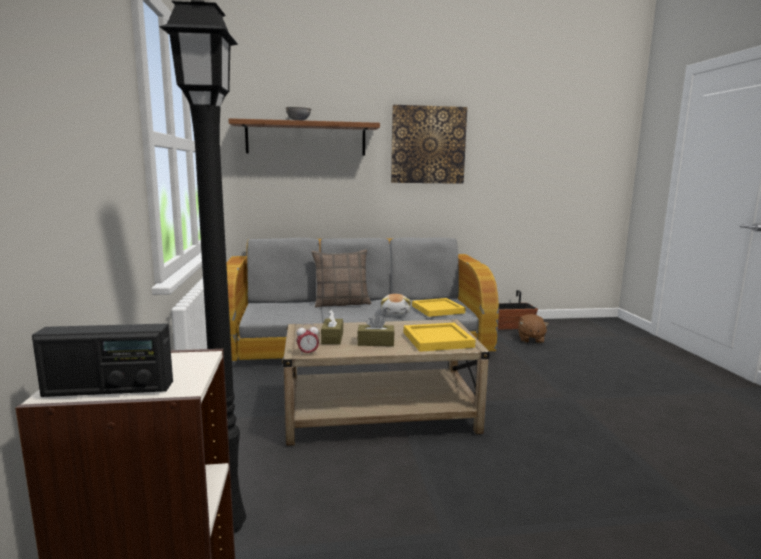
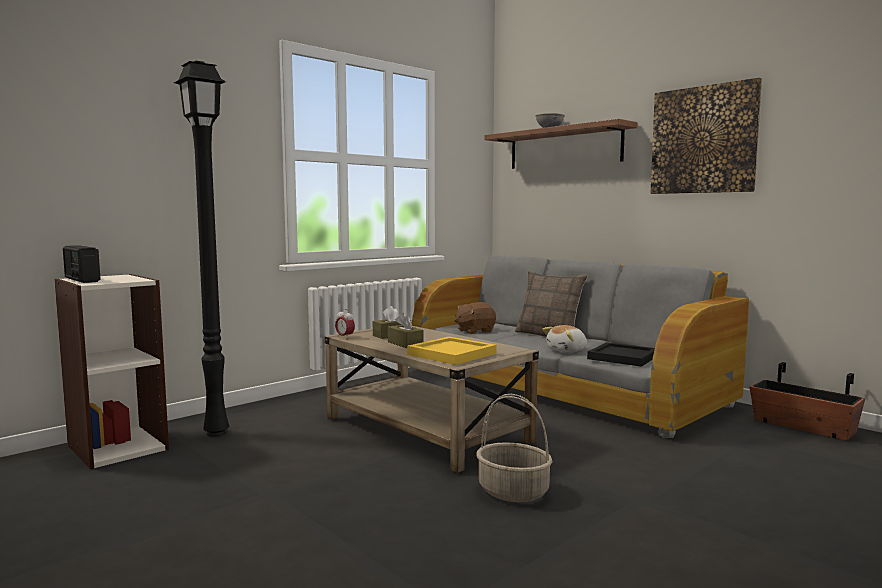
camera: 55 degrees right, 5 degrees down
(437, 309) = (622, 357): yellow tray -> black tray
(529, 427) = (514, 491): none -> basket
(530, 339) = (798, 447): brown plush toy -> brown plush toy (474, 331)

